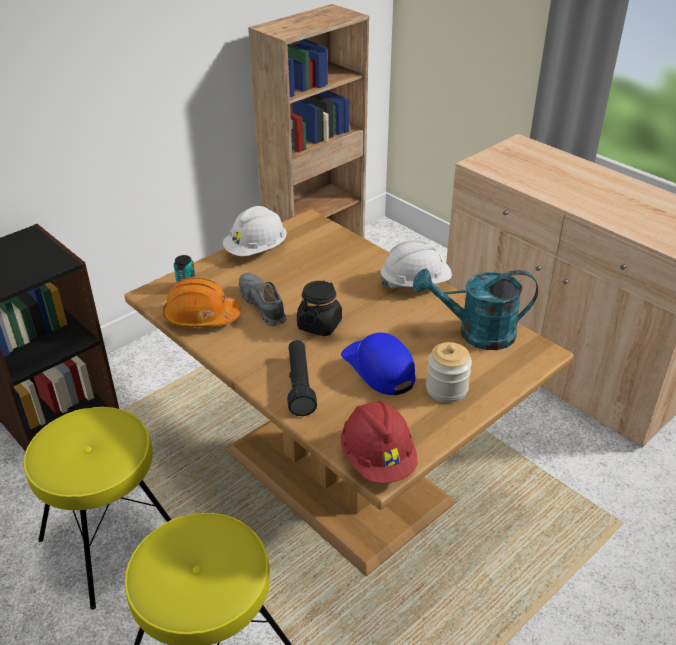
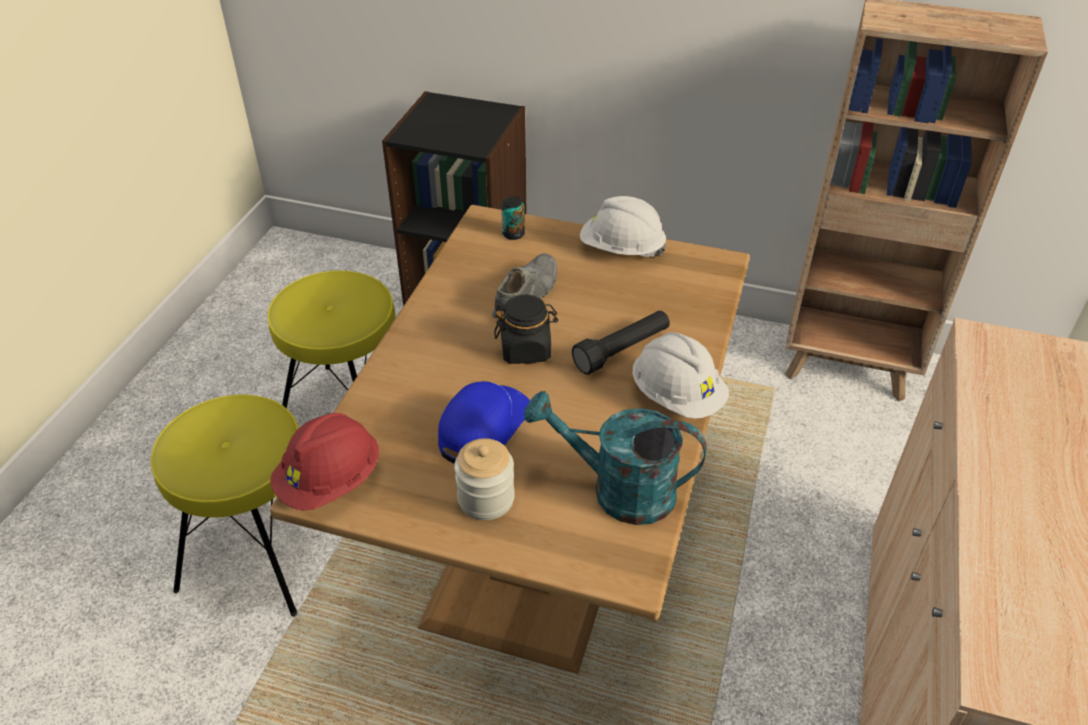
camera: 60 degrees right, 5 degrees up
(201, 317) = (472, 264): orange hard hat -> none
(300, 385) = (413, 376): black flashlight -> black flashlight (622, 351)
(476, 333) = (618, 490): turquoise watering can -> turquoise watering can turned 45 degrees counterclockwise

